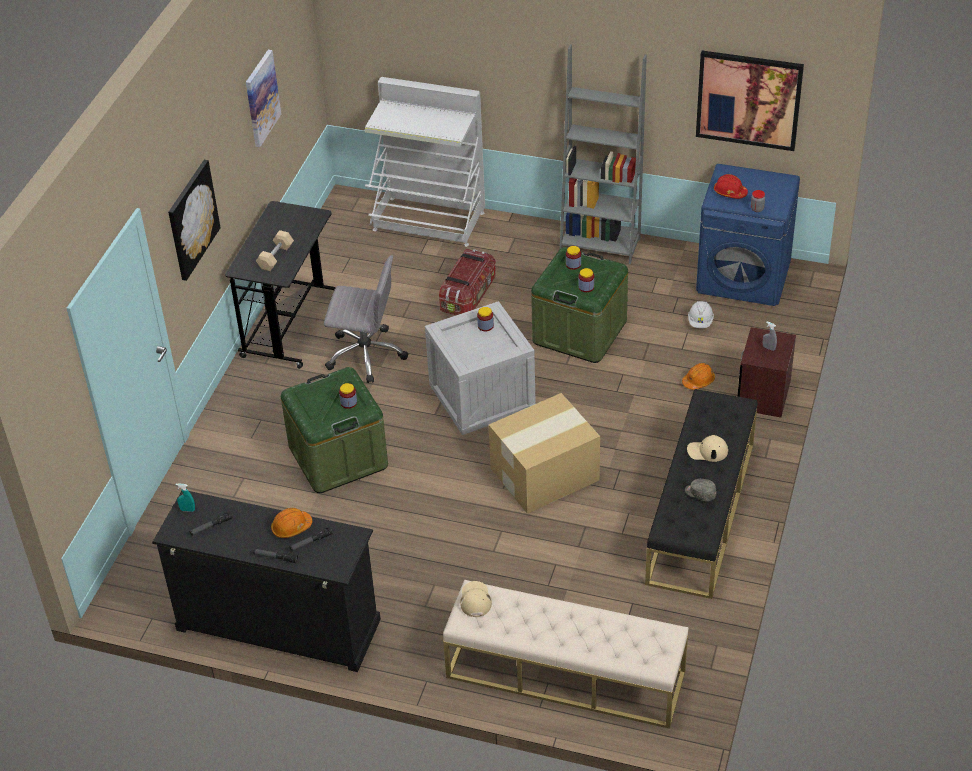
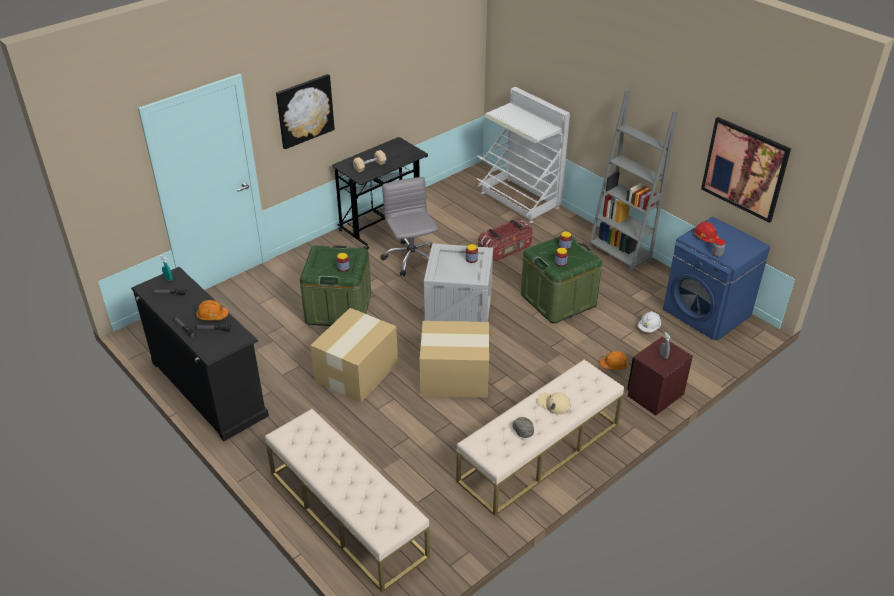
camera: 30 degrees right, 5 degrees down
(261, 98) = (408, 61): picture -> none
(366, 354) = (411, 258): grey office chair -> grey office chair turned 150 degrees counterclockwise
(431, 522) = (355, 372): none -> cardboard box
(475, 600) = (303, 424): beige cap -> none
(701, 513) = (539, 452): black bench -> beige bench

